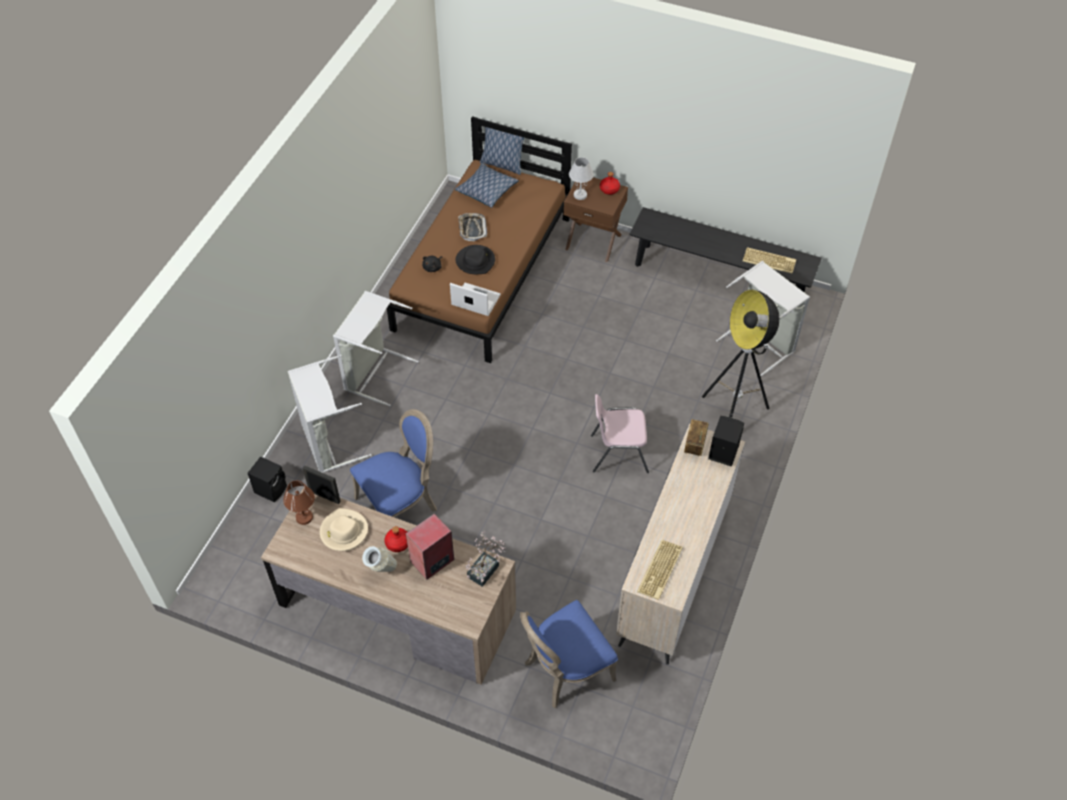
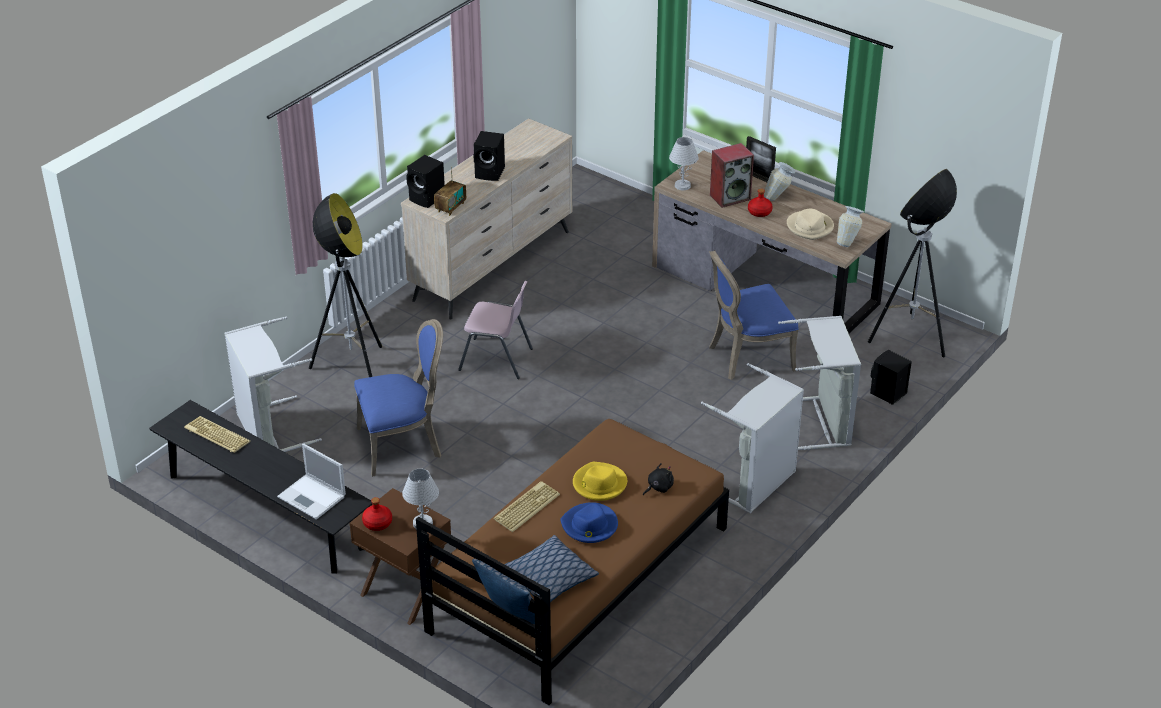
camera: 165 degrees left, 15 degrees down
(250, 563) = (909, 339): none -> floor lamp
(304, 517) = (848, 242): brown table lamp -> vase
(324, 496) = (826, 253): picture frame -> picture frame (758, 177)
(472, 229) = (589, 526): tray -> blue hat
(475, 261) = (599, 484): black hat -> yellow hat
(475, 300) = (615, 438): laptop -> laptop (313, 497)
(485, 569) = (682, 185): potted plant -> white table lamp
(565, 670) = (622, 226): blue chair -> blue chair (403, 444)
(660, 571) = (532, 140): keyboard -> keyboard (526, 506)
(680, 504) = (491, 173): none -> black speaker

